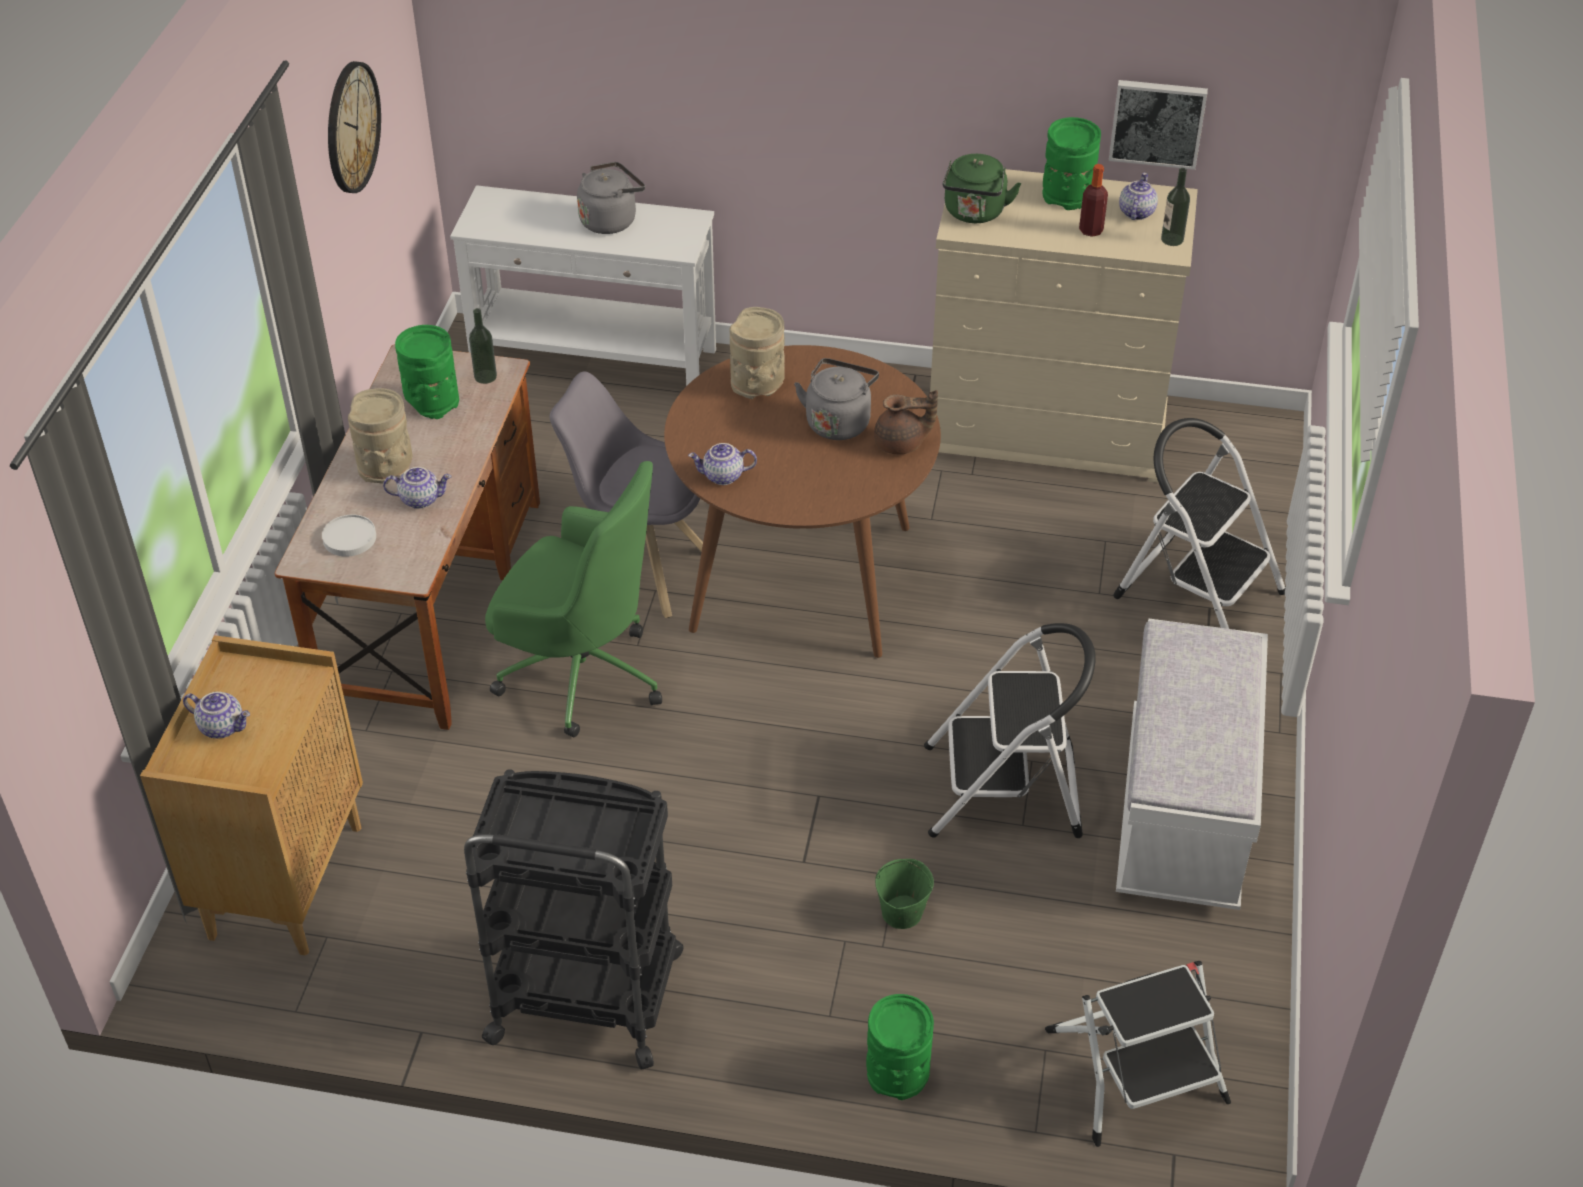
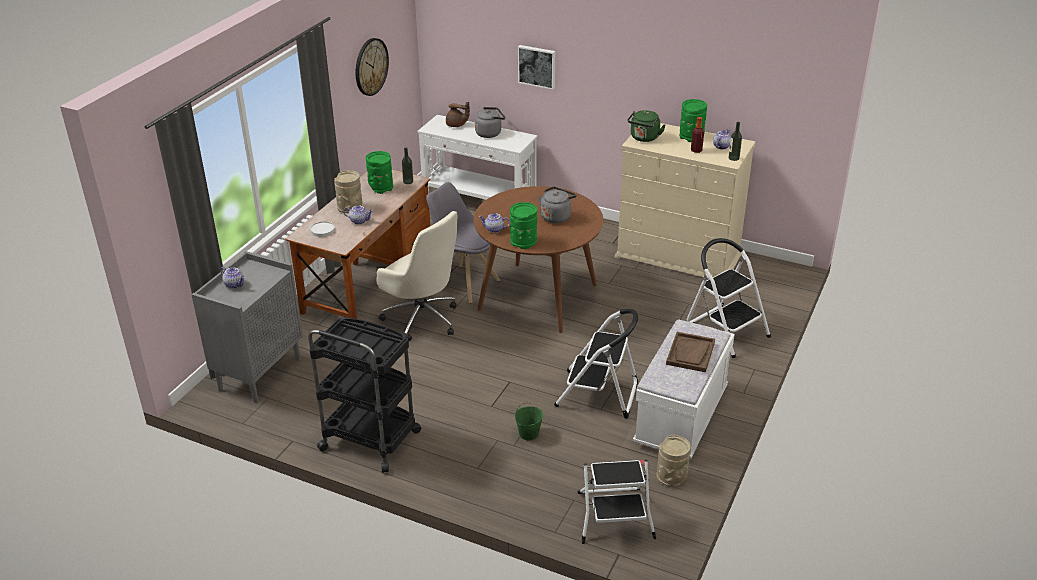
camera: 15 degrees right, 10 degrees down
(286, 880) = (260, 374): brown cabinet -> grey cabinet
(583, 676) = (422, 319): green office chair -> beige office chair
(758, 385) = (526, 199): beige vase -> beige vase (671, 477)
(898, 1072) = (500, 496): green vase -> green vase (524, 241)
(901, 444) = (581, 228): brown teapot -> brown teapot (456, 125)
(1157, 122) = (738, 106): picture -> picture (537, 66)
(1206, 700) = (690, 353): none -> brown tray

